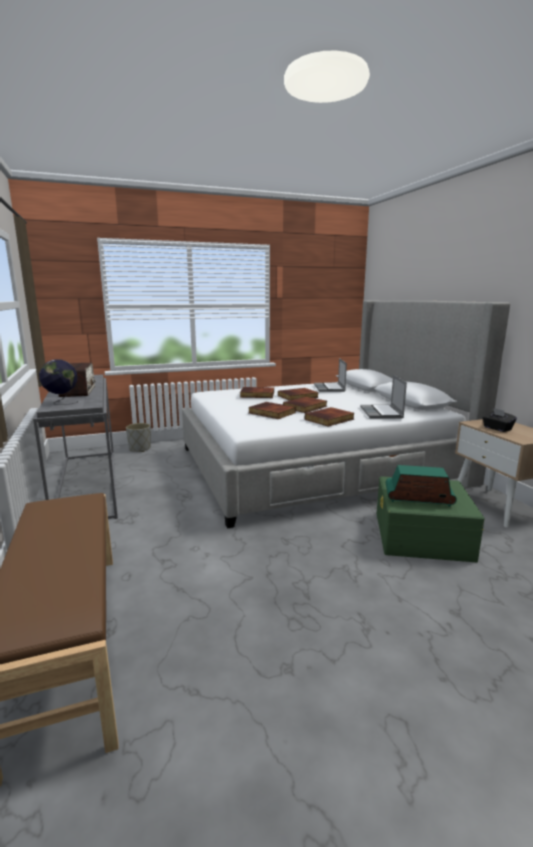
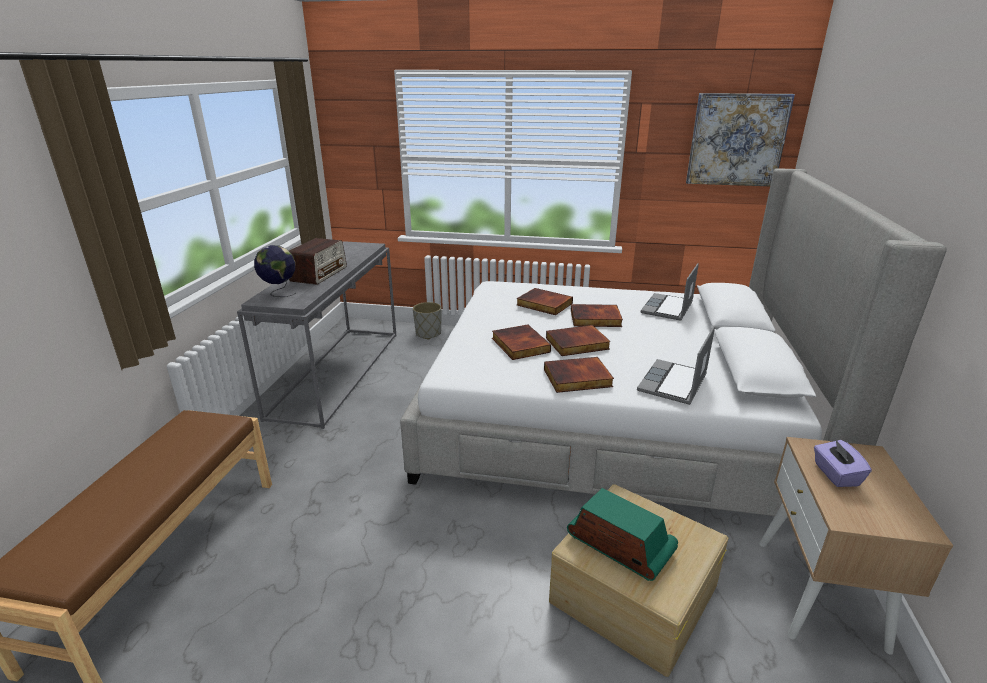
camera: 30 degrees right, 10 degrees up
(332, 288) = (737, 140): none -> picture
(422, 535) = (632, 594): green storage box -> beige storage box
(497, 428) = (835, 474): black tissue box -> purple tissue box

